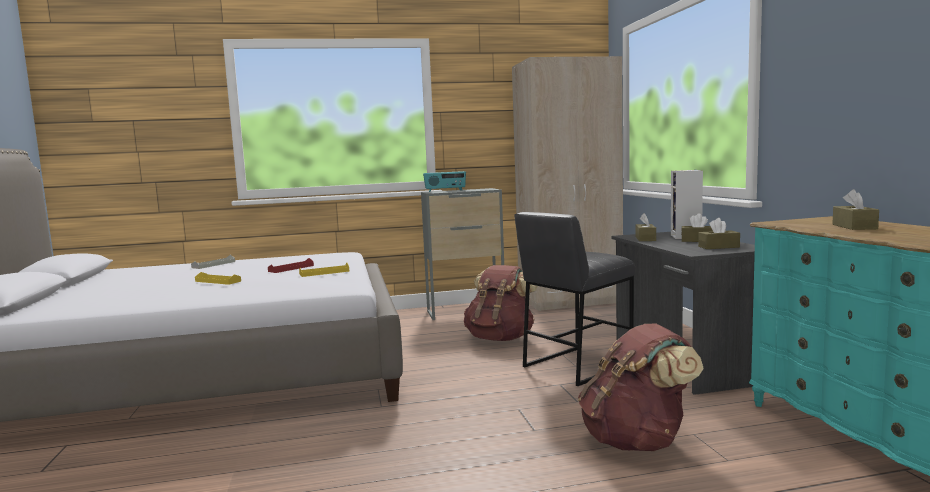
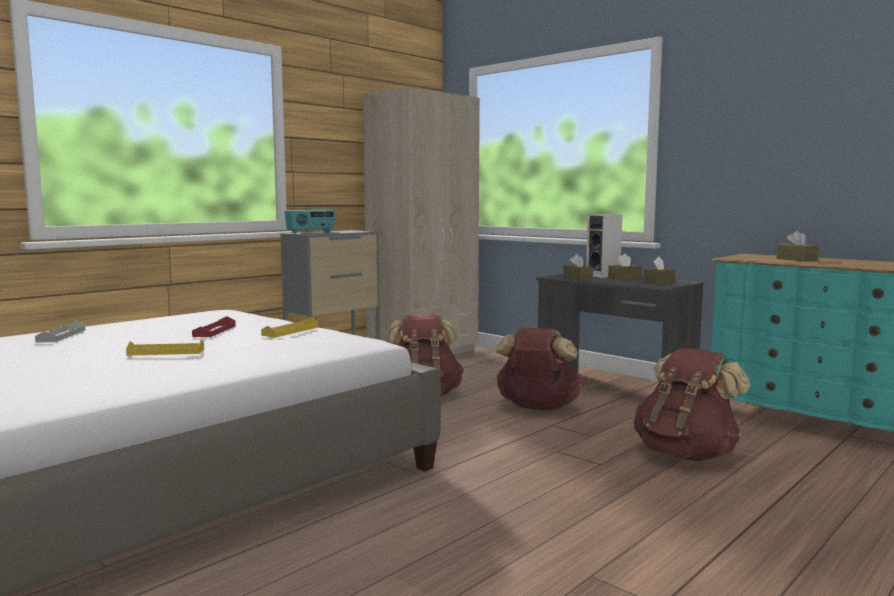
camera: 35 degrees left, 0 degrees up
(576, 366) = (537, 408): grey stool -> brown backpack

